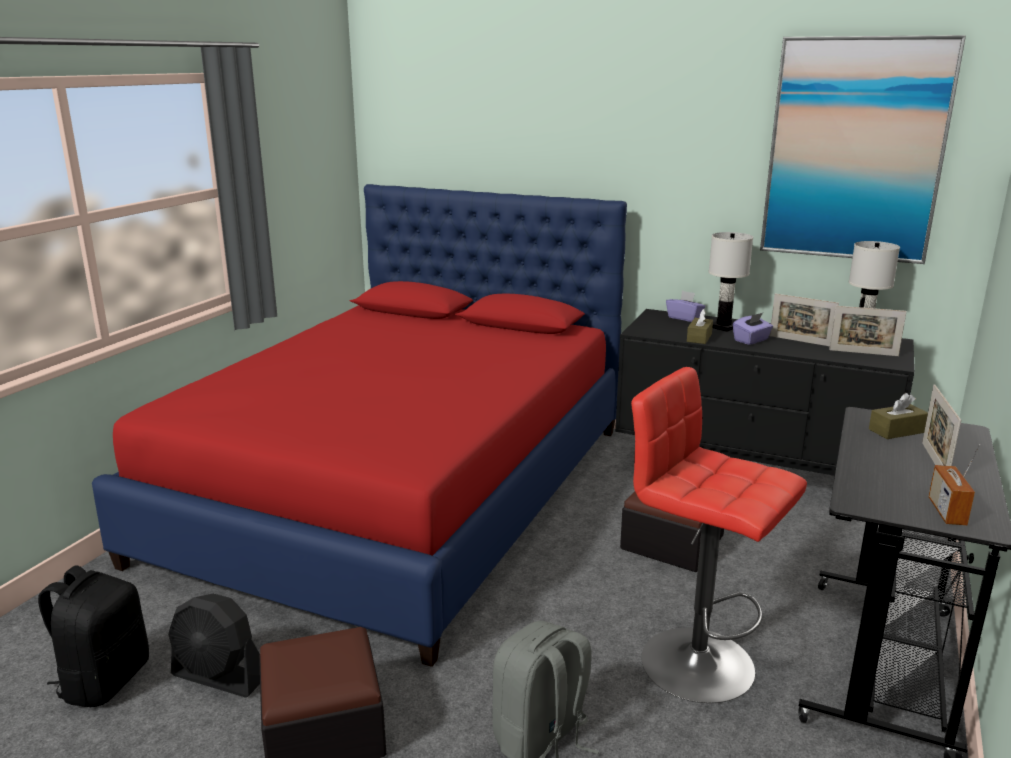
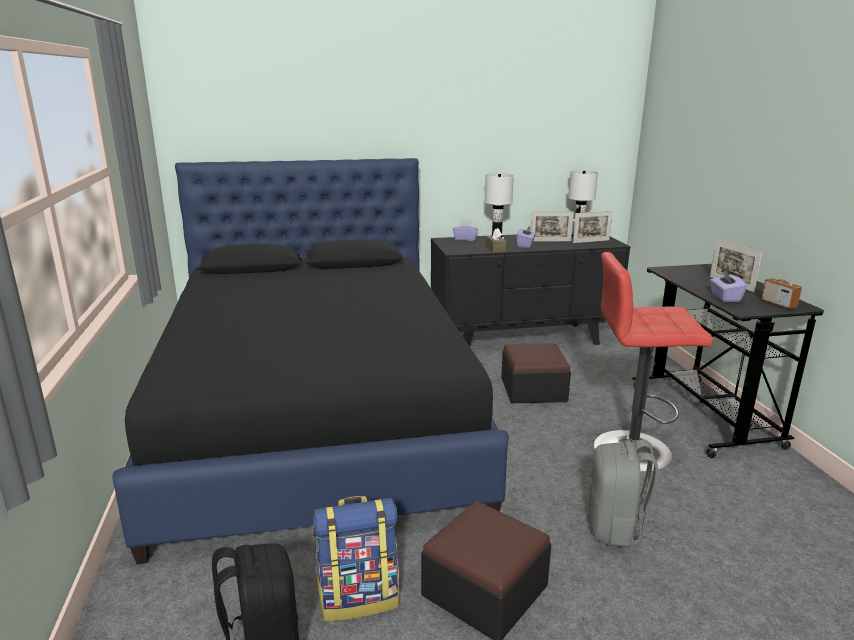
camera: 35 degrees left, 0 degrees up
(219, 677) = (359, 597): black fan -> backpack
(402, 490) = (317, 414): red bed -> black bed
(854, 150) = (560, 112): picture -> none
(873, 478) = (724, 297): none -> purple tissue box
(896, 431) = (689, 273): brown tissue box -> none

